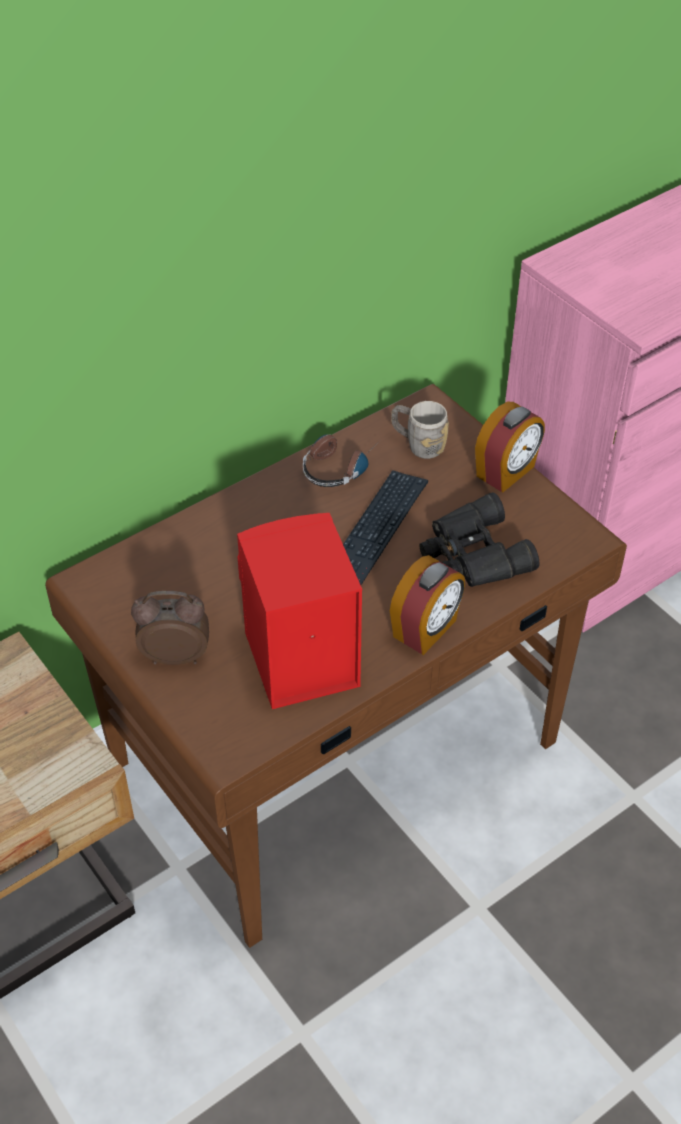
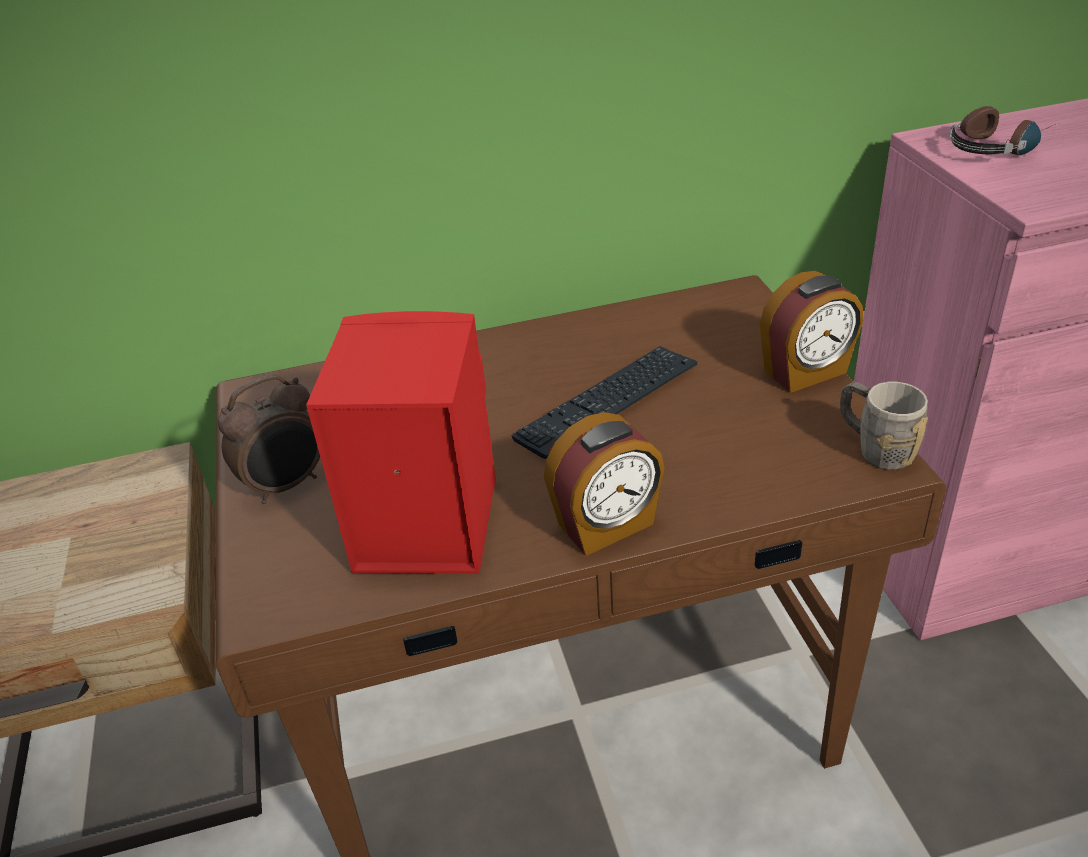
camera: 25 degrees right, 10 degrees down
(175, 655) = (287, 485): alarm clock -> alarm clock turned 120 degrees clockwise
(339, 465) = (601, 333): headphones -> headphones (997, 146)
(418, 445) = (707, 328): grey mug -> grey mug (875, 448)
(471, 555) = (714, 453): black binoculars -> none

